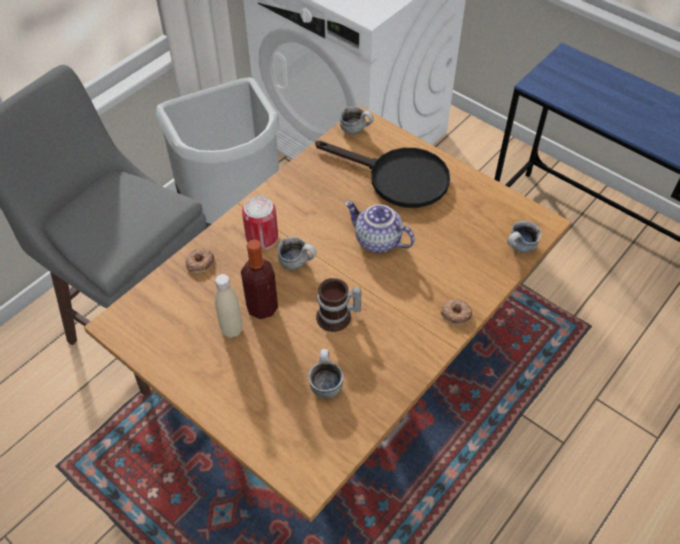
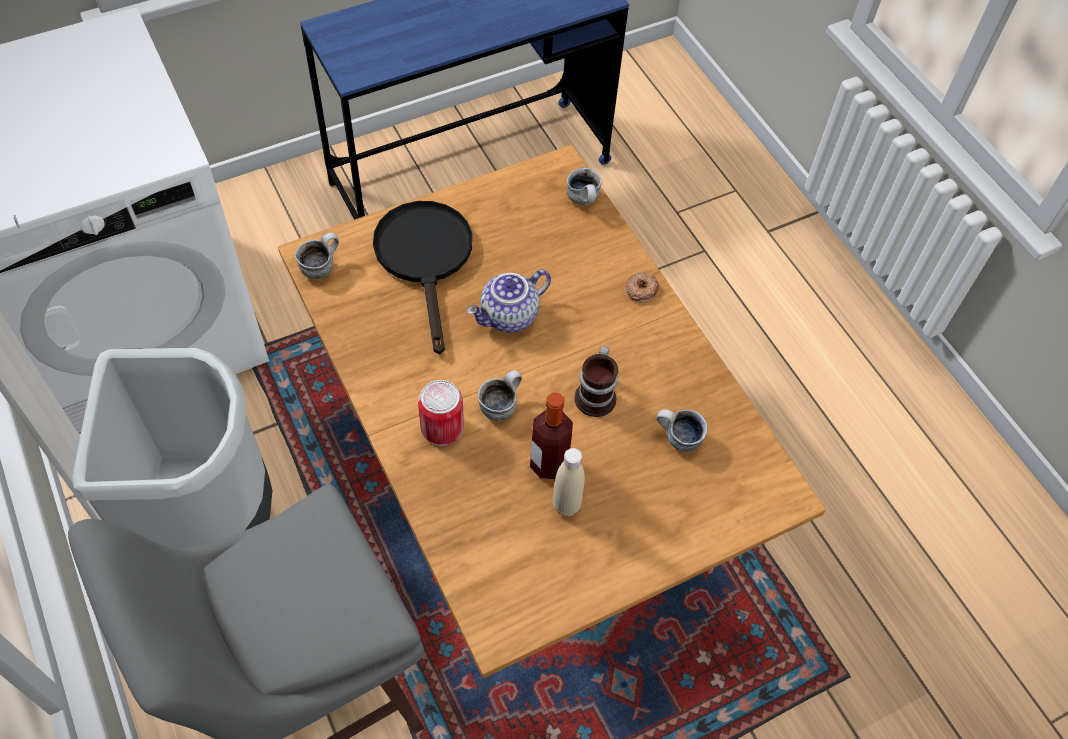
camera: 70 degrees left, 5 degrees up
(200, 262) = (446, 508): donut -> none
(398, 178) = (426, 259): black frying pan -> black frying pan turned 60 degrees counterclockwise

